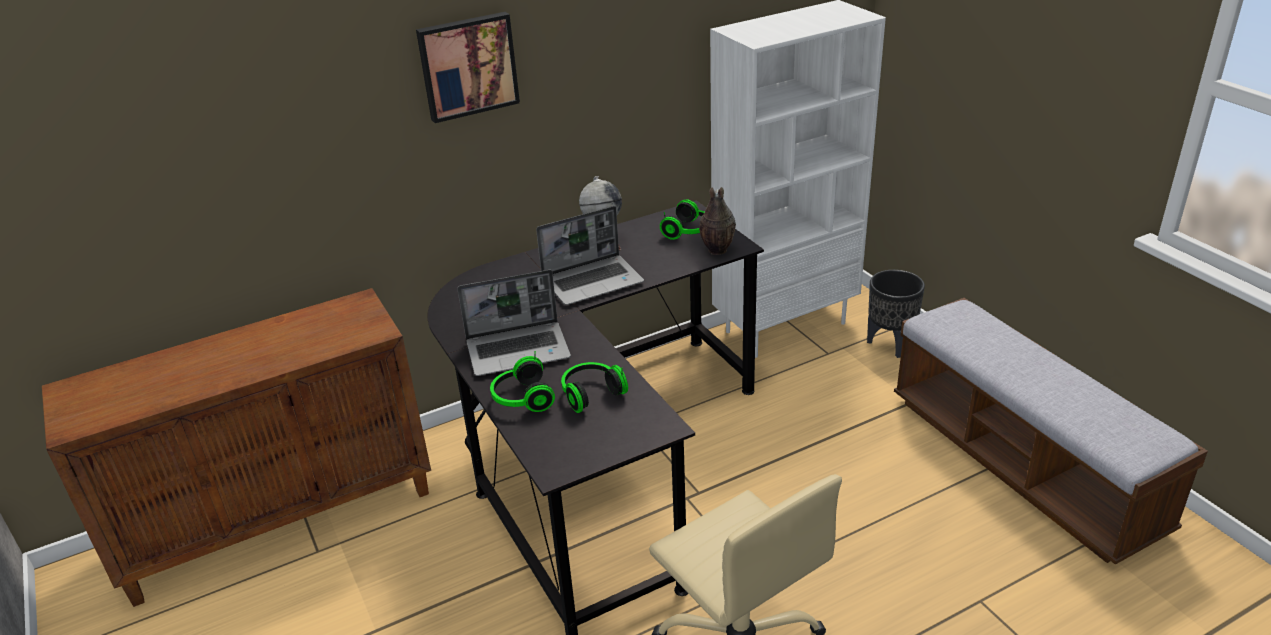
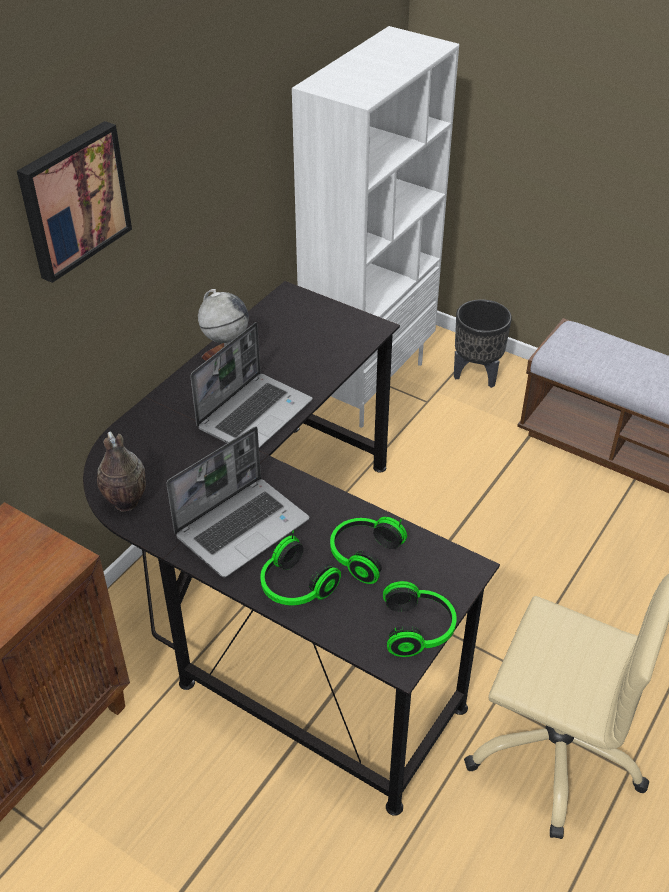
camera: 30 degrees left, 10 degrees up
(689, 231) = (309, 322): headphones -> headphones (419, 629)
(716, 251) = (354, 339): vase -> vase (125, 503)

